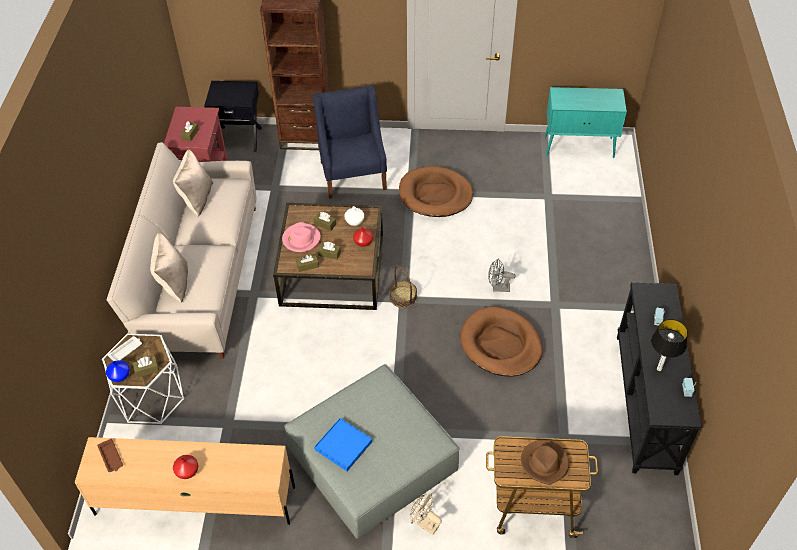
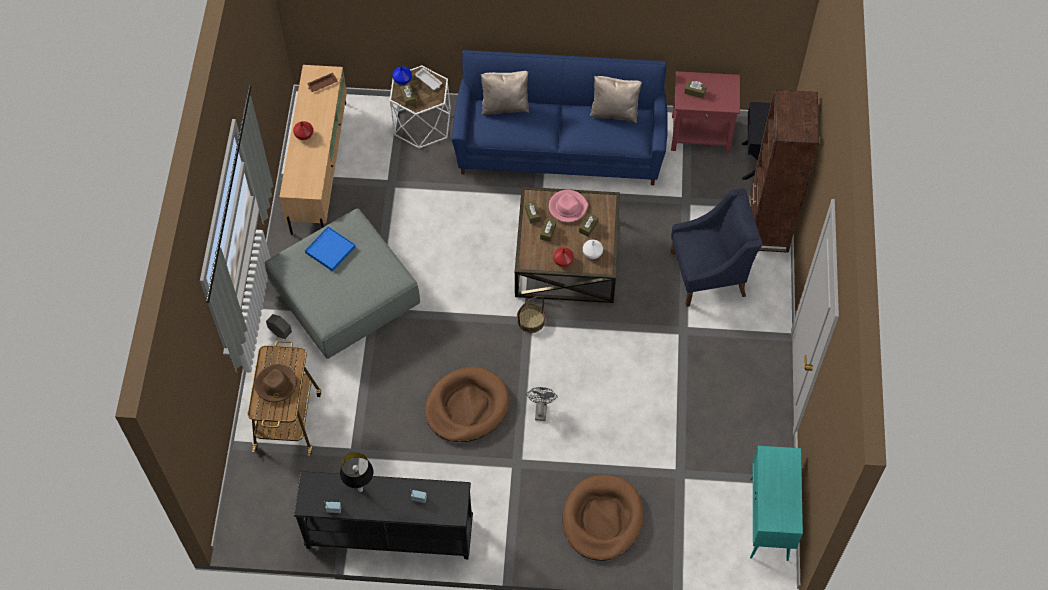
camera: 90 degrees right, 10 degrees up
(198, 277) = (560, 145): beige sofa -> blue sofa
(424, 523) = (280, 333): beige fan -> grey planter
(435, 194) = (679, 355): brown dog bed -> brown dog bed (602, 519)

